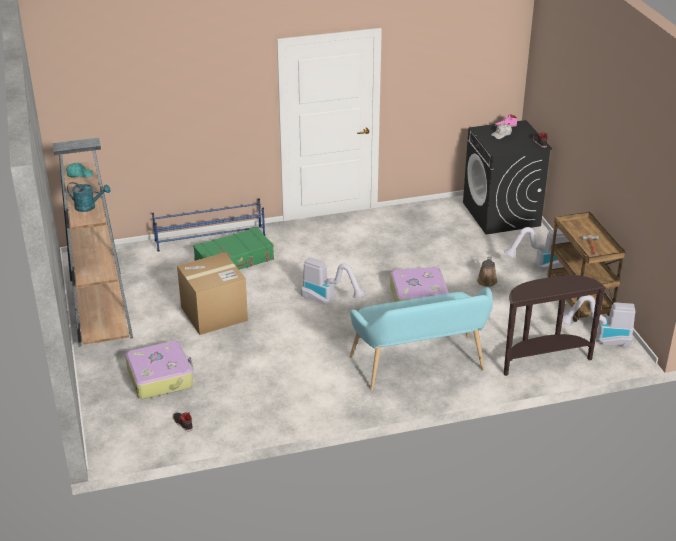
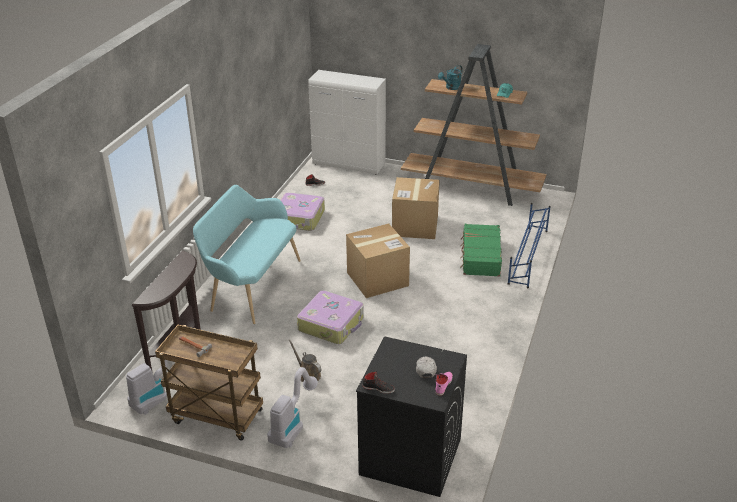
camera: 125 degrees right, 0 degrees up
(107, 418) = (349, 164): none -> white cabinet
(161, 377) = (367, 189): suitcase -> suitcase (299, 218)
(329, 300) = (377, 279): vacuum cleaner -> cardboard box

